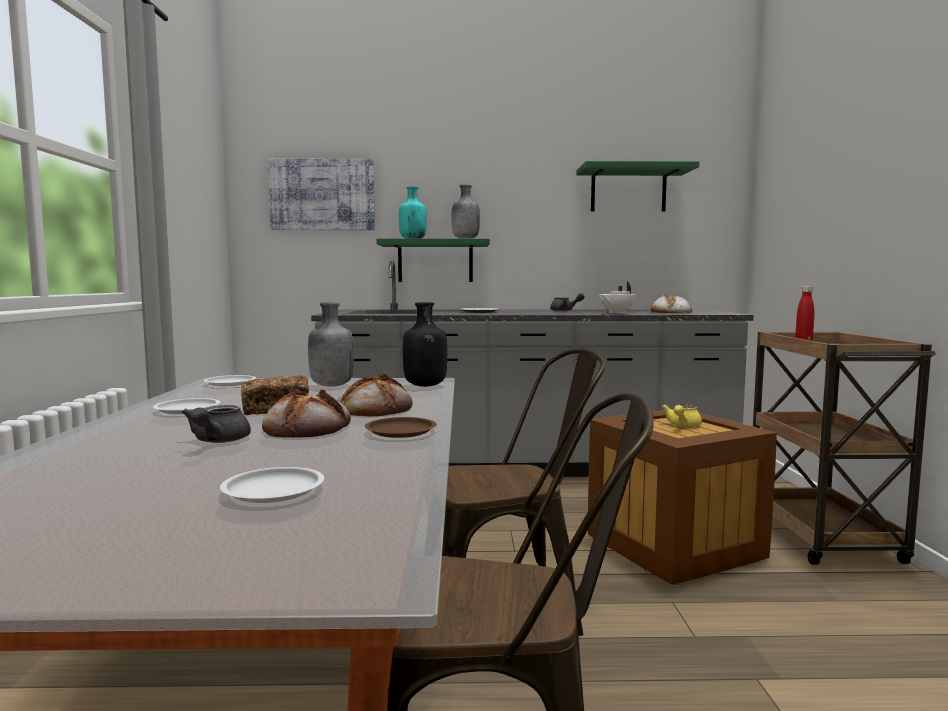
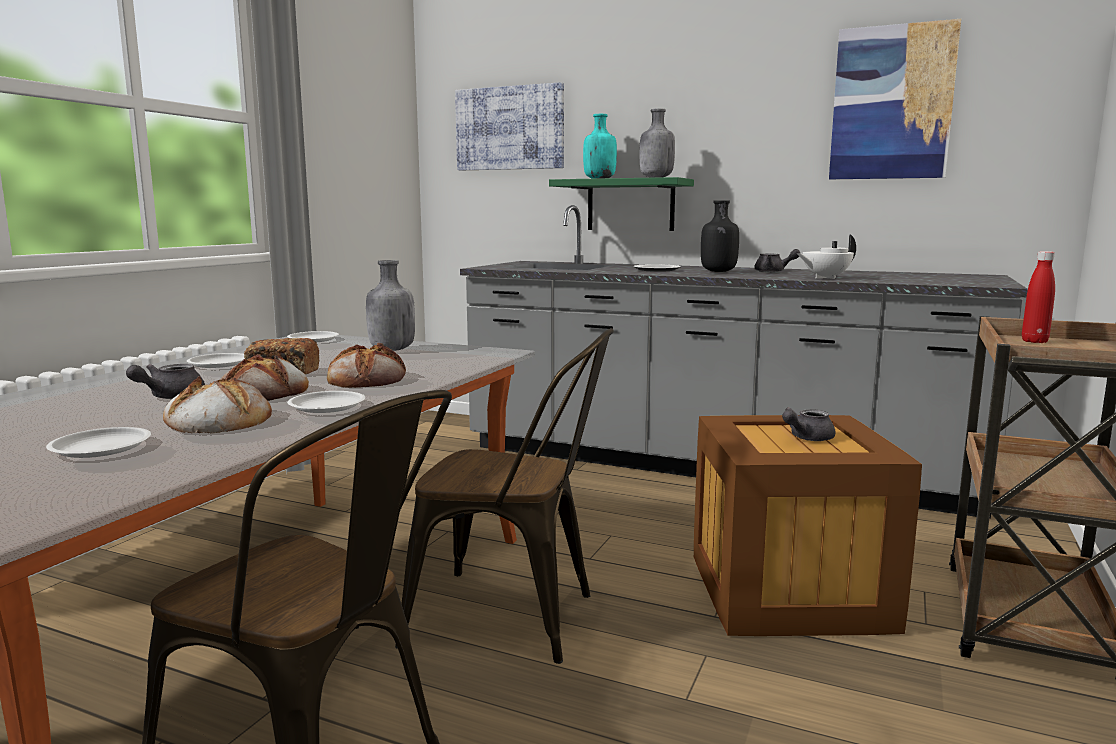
camera: 25 degrees right, 5 degrees up
(400, 432) = (326, 406): brown plate -> white plate
(425, 386) = (477, 358): black bottle -> black bottle (718, 272)
(628, 190) = (892, 103): green shelf -> picture
(670, 312) = (911, 279): bread -> bread (217, 420)
(682, 426) = (806, 438): yellow teapot -> grey teapot

